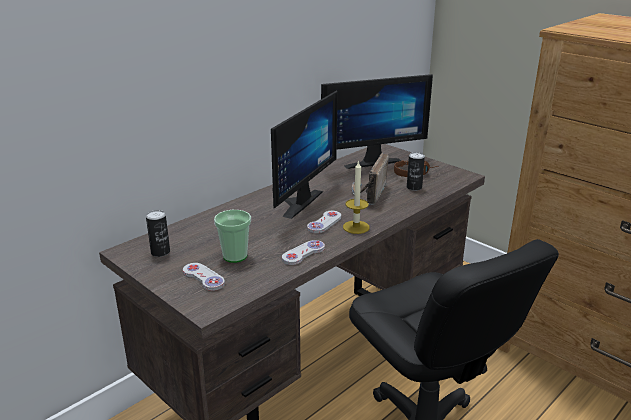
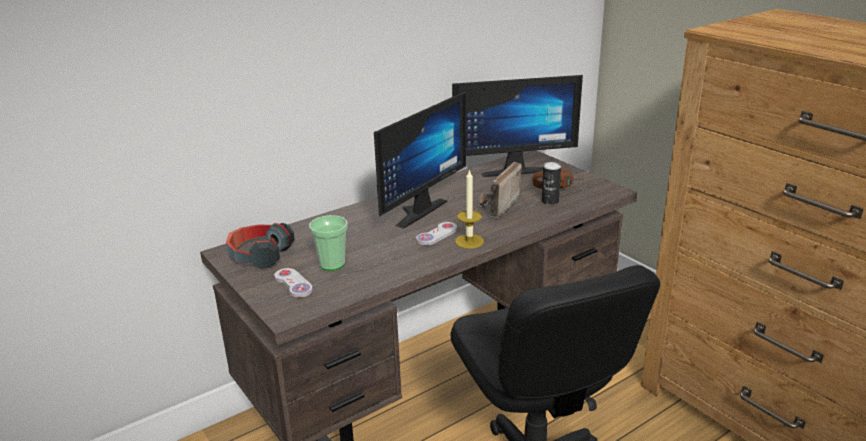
camera: 10 degrees right, 0 degrees up
(160, 252) = (259, 255): can -> headphones
(303, 254) = (403, 266): white game controller -> none

